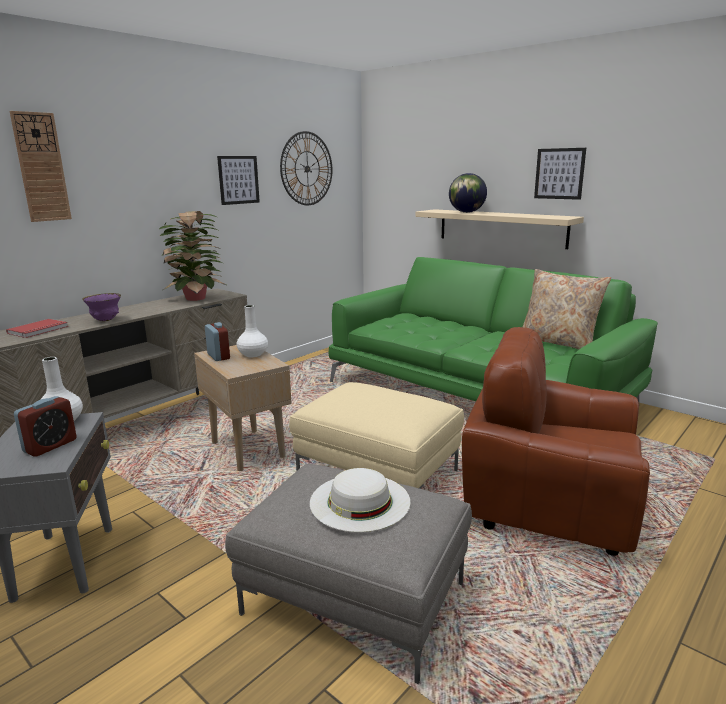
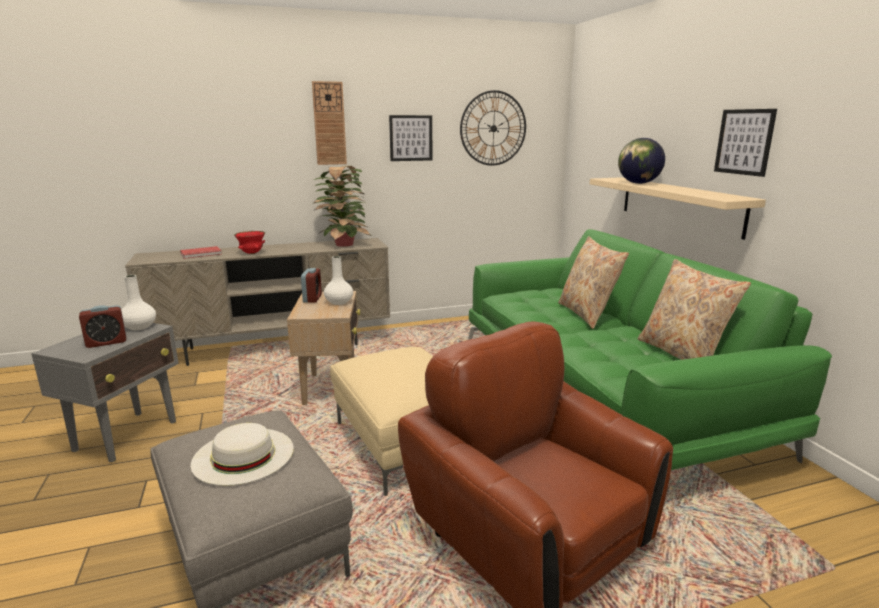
camera: 30 degrees right, 0 degrees up
(41, 167) = (225, 124): wall clock -> wall clock (329, 123)
(105, 320) = (252, 253): purple bowl -> red bowl
(456, 328) = (587, 314): none -> beige pillow

